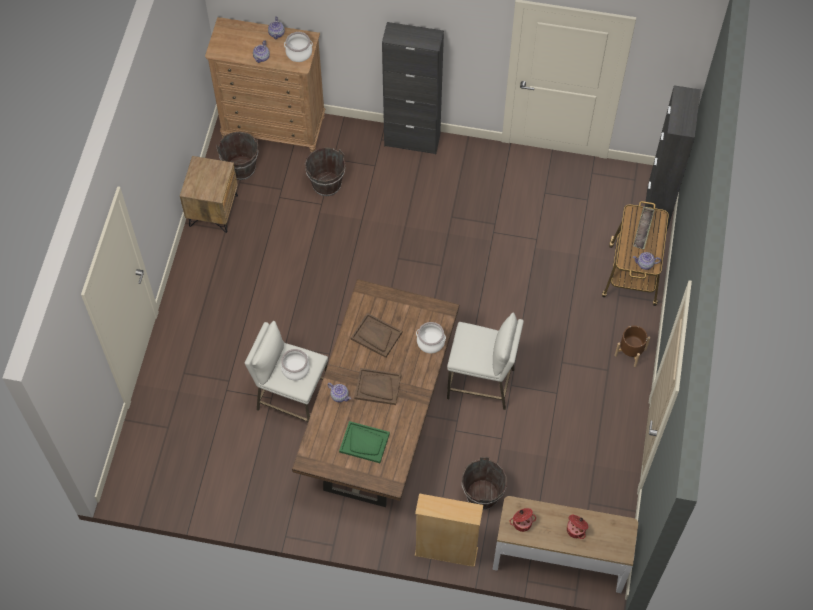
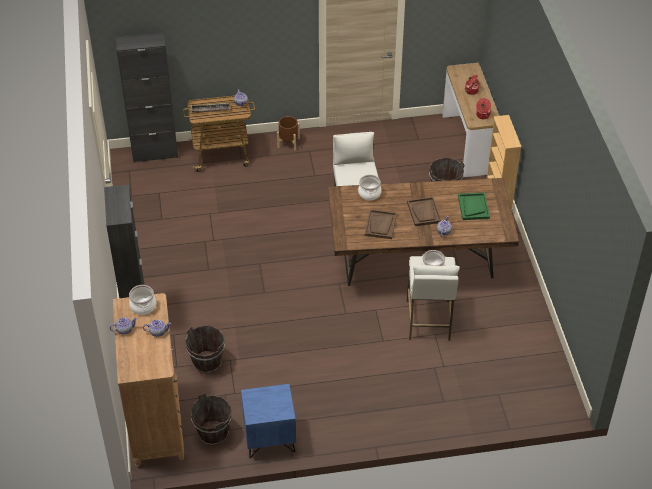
camera: 110 degrees left, 15 degrees down
(213, 210) = (269, 439): brown nightstand -> blue nightstand

